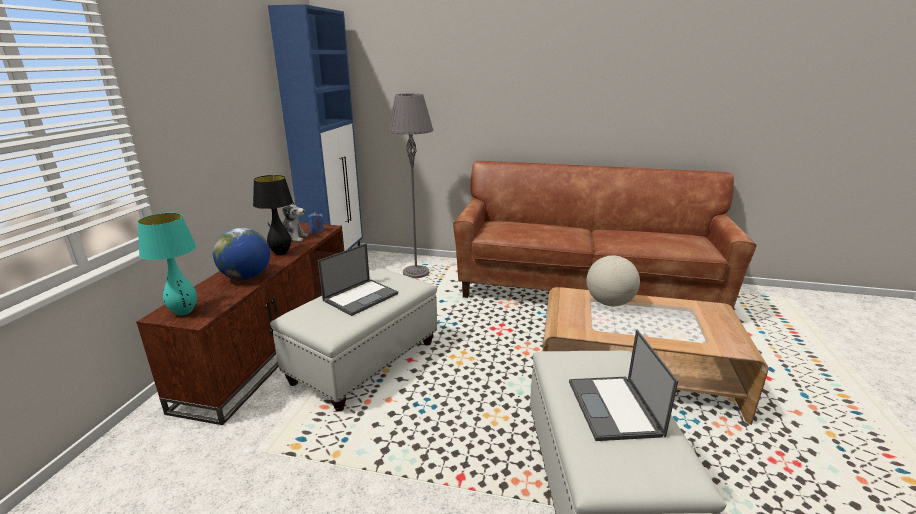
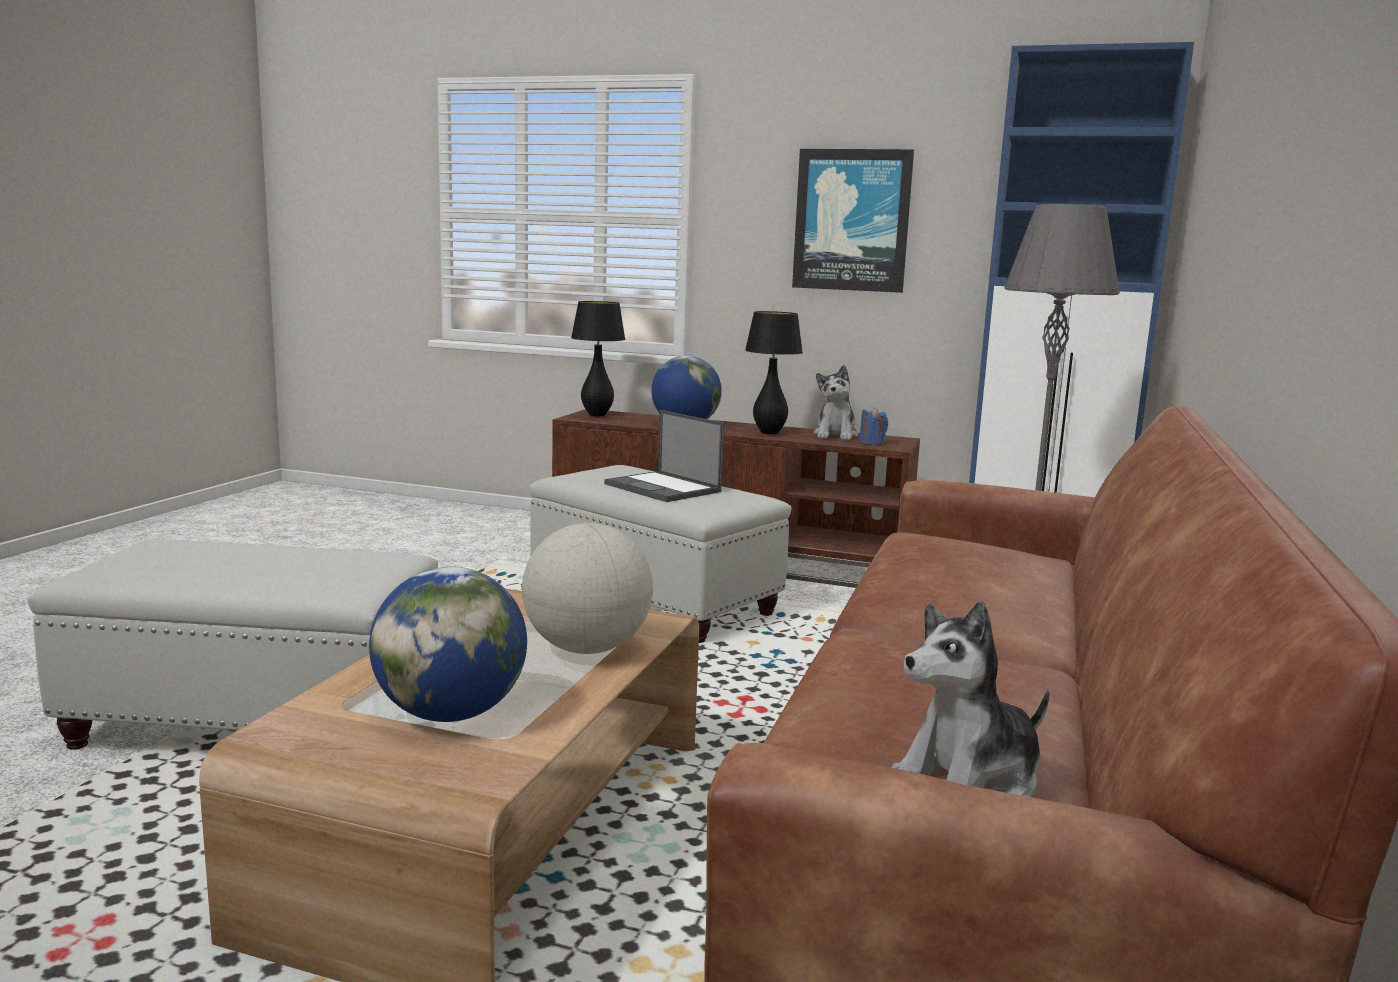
camera: 95 degrees right, 10 degrees down
(184, 312) = (596, 415): turquoise table lamp -> black table lamp
(223, 108) = (852, 220): none -> picture
(615, 408) = (242, 567): laptop -> none
(686, 237) = (970, 780): none -> plush toy
(688, 320) = (450, 714): none -> globe

